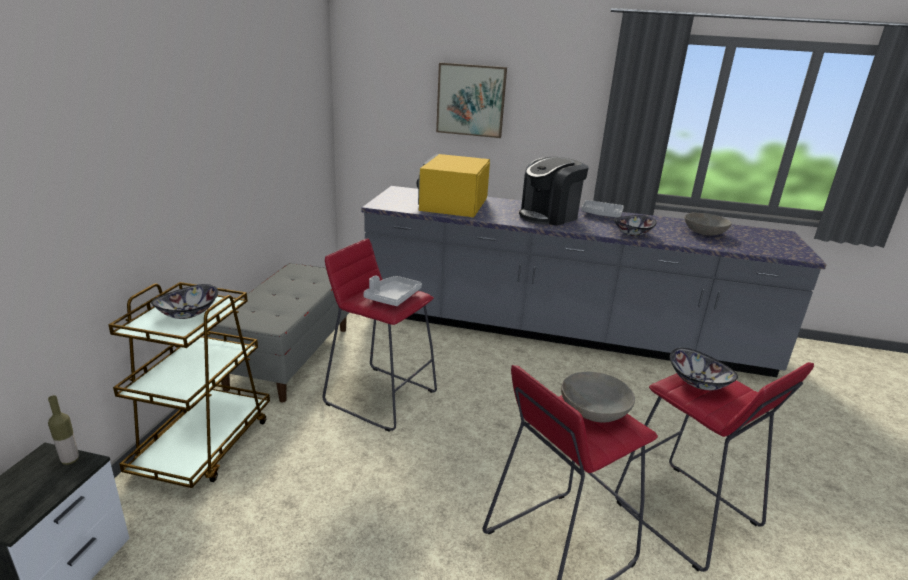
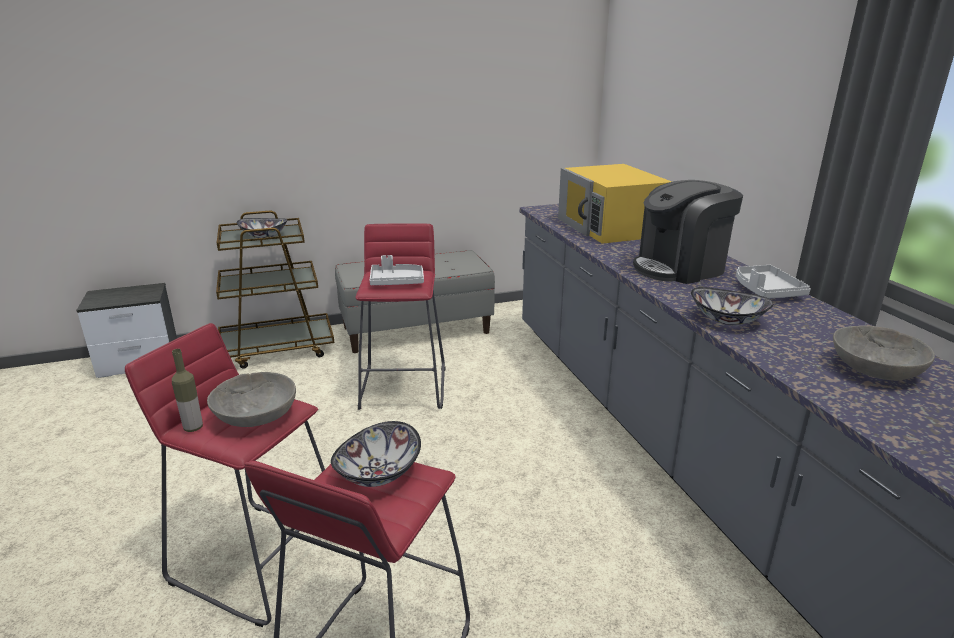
camera: 60 degrees right, 0 degrees up
(70, 460) = (151, 294): bottle -> bottle (193, 428)
(453, 204) = (610, 227): yellow microwave -> yellow microwave turned 90 degrees counterclockwise
(471, 100) = (700, 99): picture -> none
(549, 216) = (680, 268): coffee machine -> coffee machine turned 45 degrees counterclockwise

